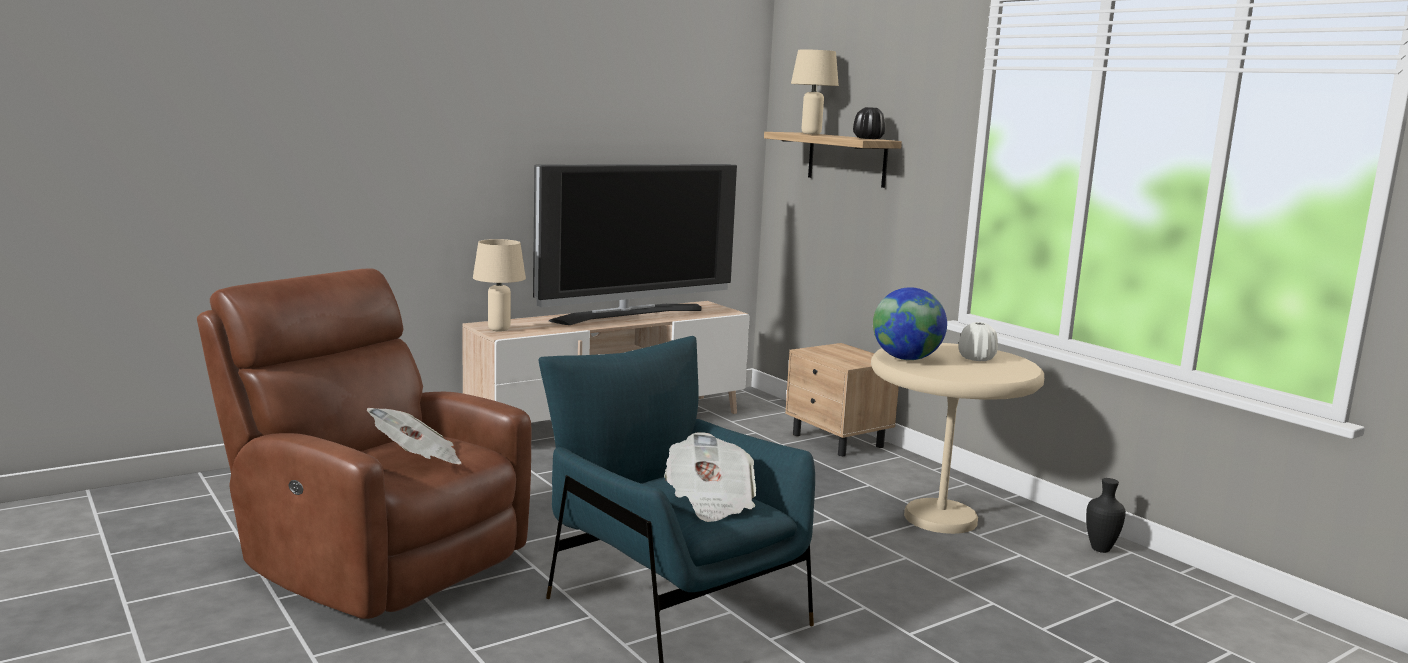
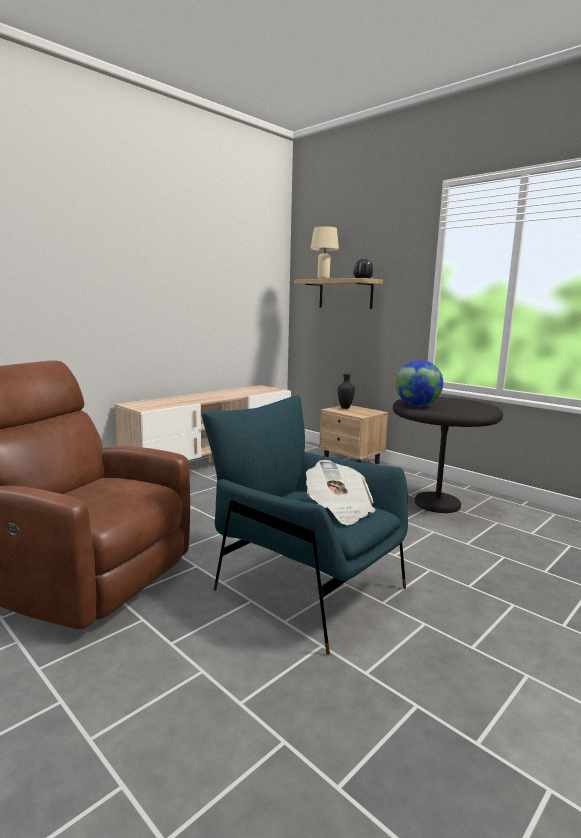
camera: 10 degrees left, 0 degrees up
(417, 459) = (108, 497): newspaper -> none
(499, 329) = (141, 406): beige table lamp -> none
(630, 314) = (220, 394): television -> none
(940, 518) = (437, 504): beige side table -> black side table
(976, 359) = (456, 403): white vase -> none
(1099, 549) = (537, 514): black vase -> black vase (345, 408)

